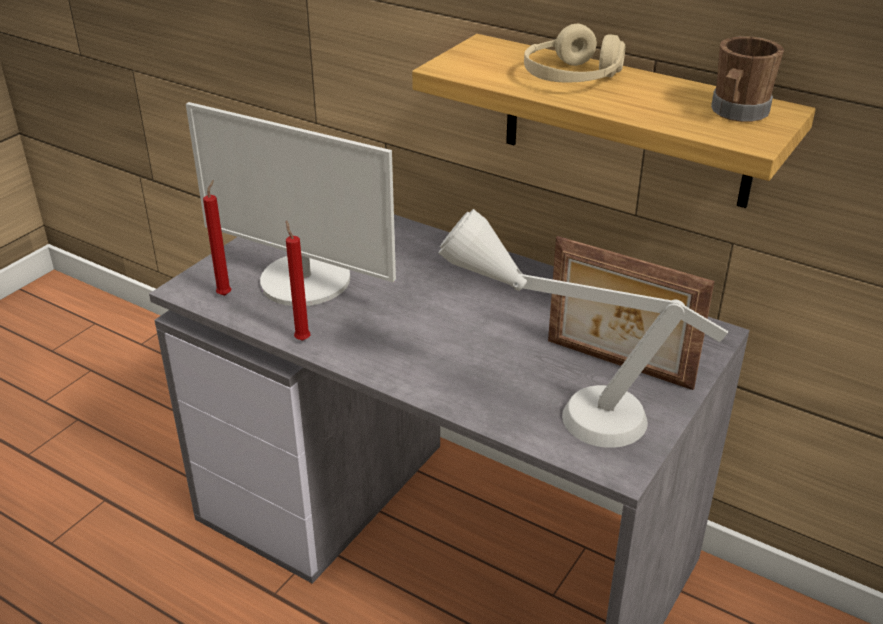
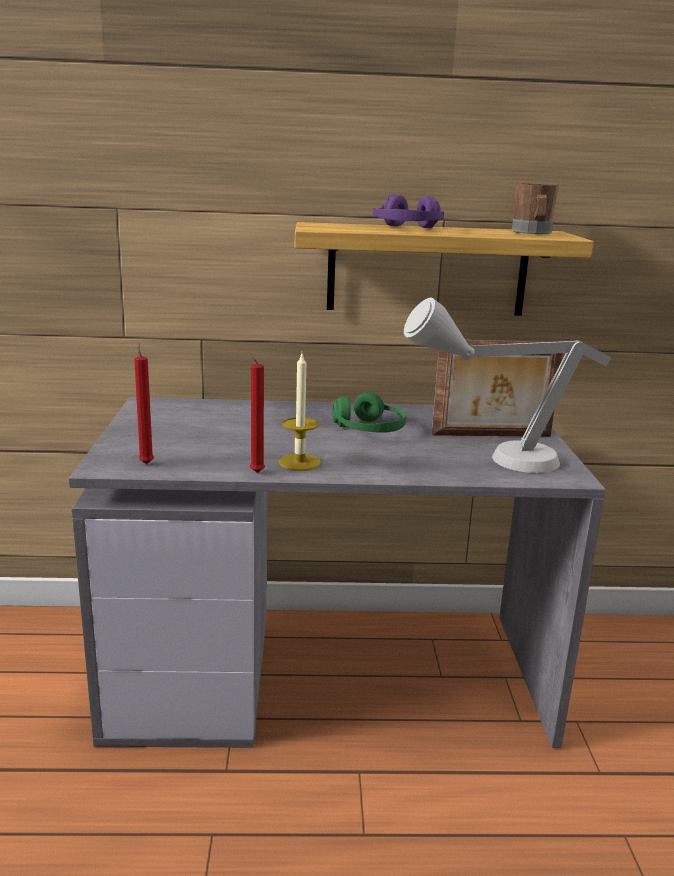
camera: 35 degrees left, 15 degrees down
(305, 281) = (206, 443): monitor -> none
(357, 338) = (299, 462): none -> candle
(488, 310) = (369, 430): none -> green headphones
(571, 77) = (408, 228): beige headphones -> purple headphones

